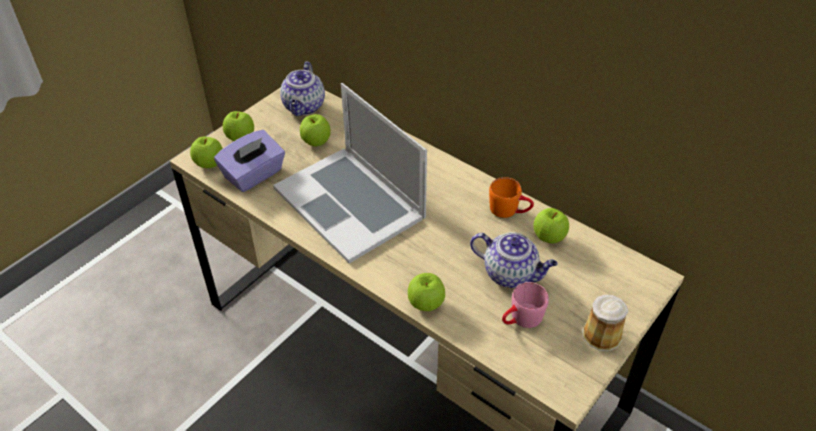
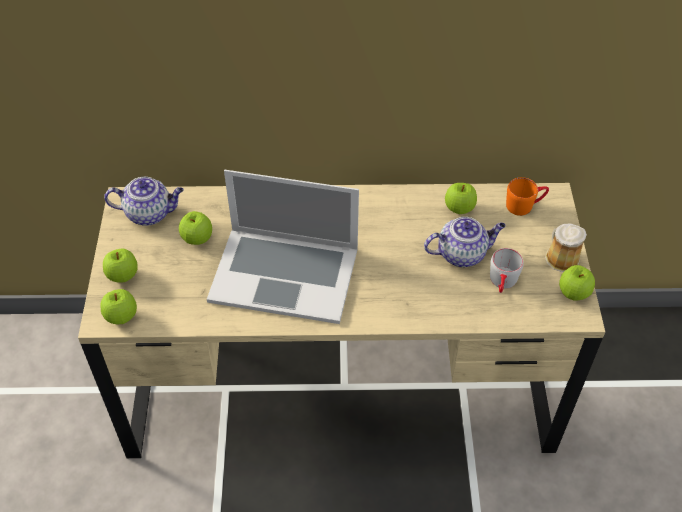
camera: 40 degrees left, 5 degrees up
(254, 175) = (175, 301): purple tissue box -> none
(304, 107) = (150, 213): teapot -> teapot turned 60 degrees counterclockwise
(426, 304) = (428, 316): apple -> apple (573, 293)
(510, 210) = (411, 204): orange mug -> orange mug (525, 205)
(521, 320) = (502, 283): pink mug -> grey mug

